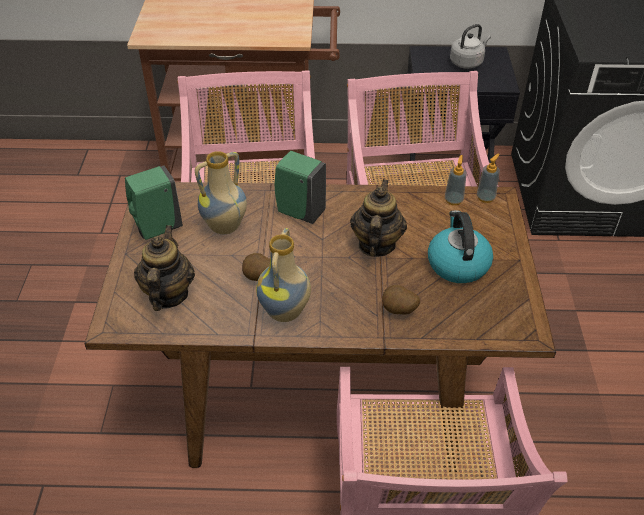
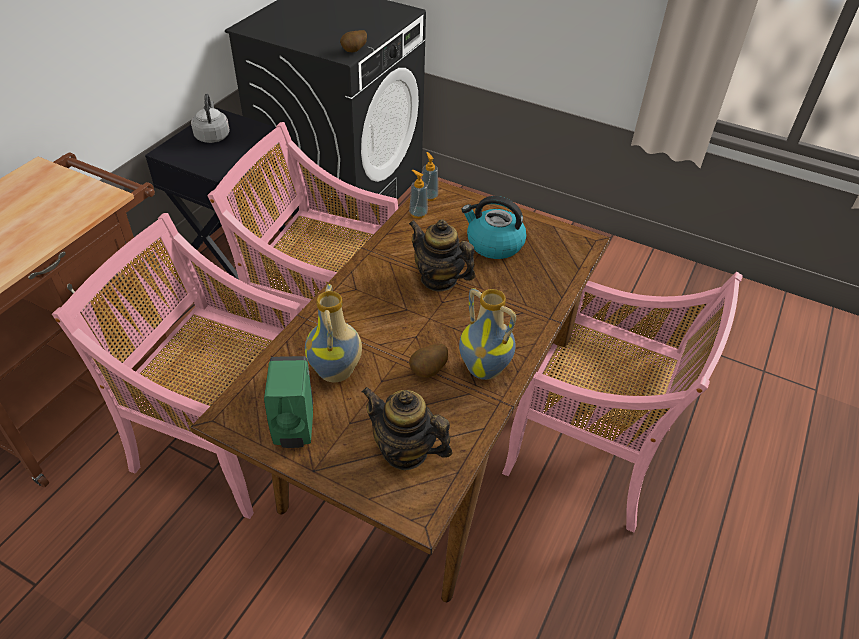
camera: 65 degrees left, 0 degrees up
(299, 212) = (357, 310): green soap dispenser -> none
(398, 311) = (526, 298): potato -> potato (354, 51)

